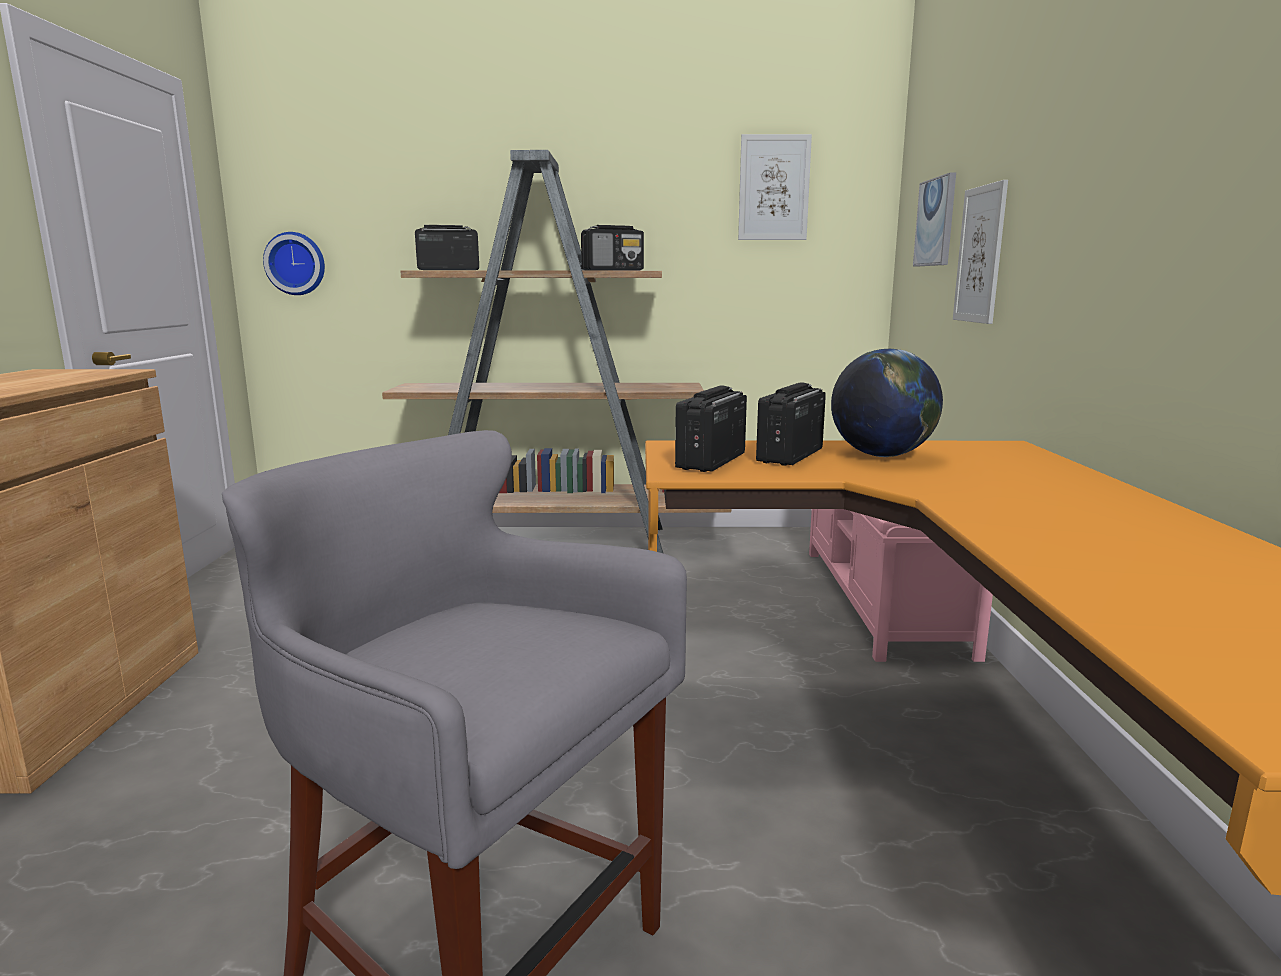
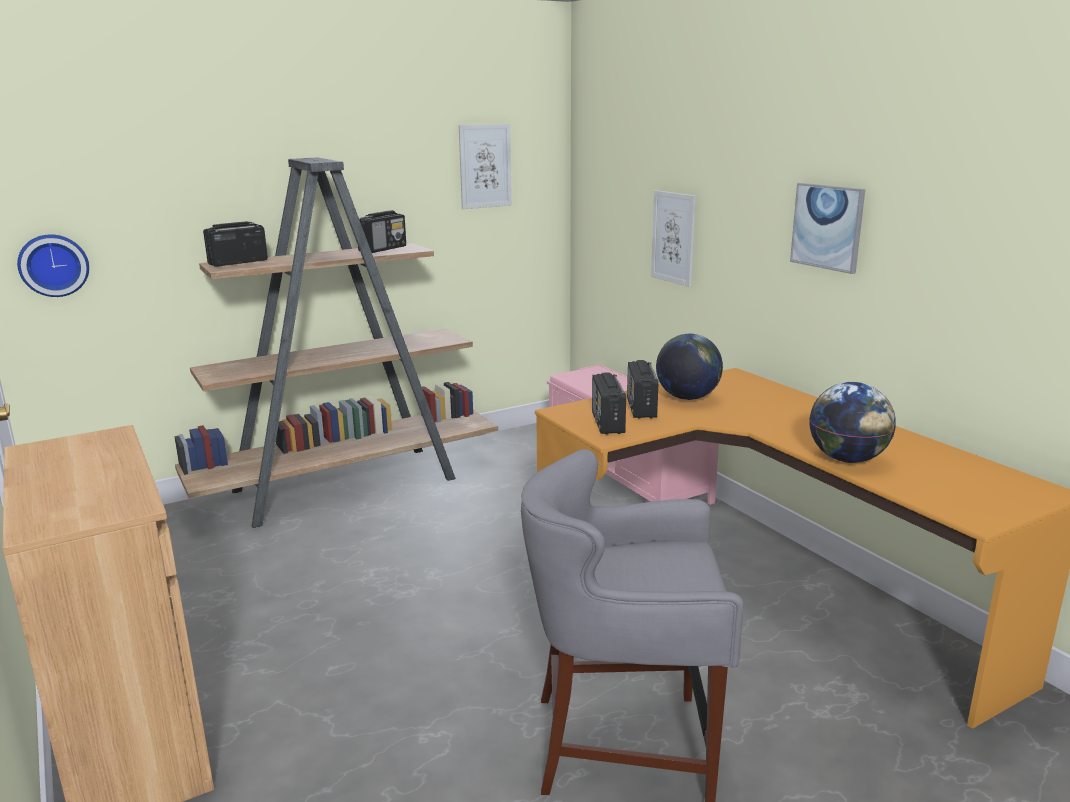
camera: 30 degrees left, 5 degrees up
(936, 222) = (621, 201): picture -> picture (827, 227)
(1057, 559) = (847, 459): none -> globe

